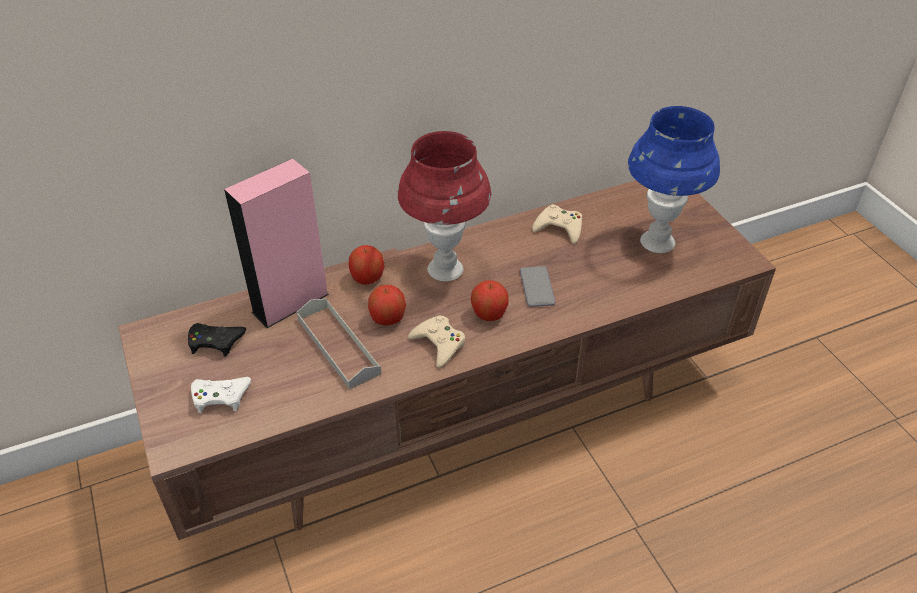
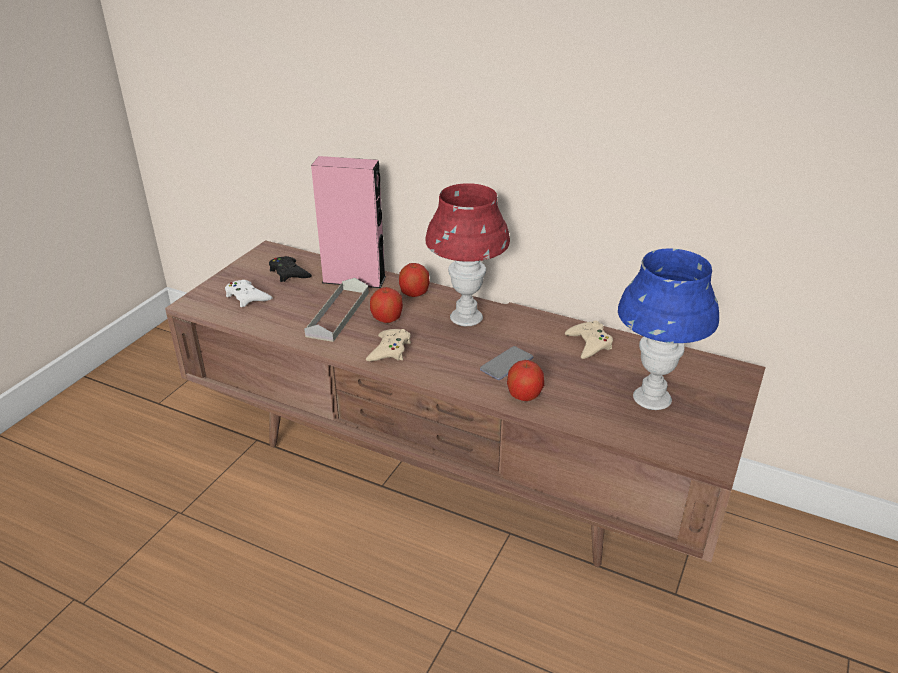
camera: 50 degrees right, 10 degrees down
(489, 314) = (448, 356): apple -> apple (524, 395)

